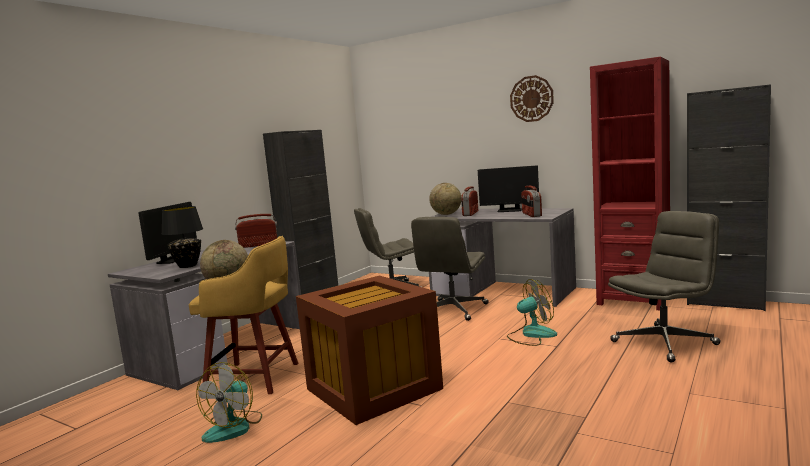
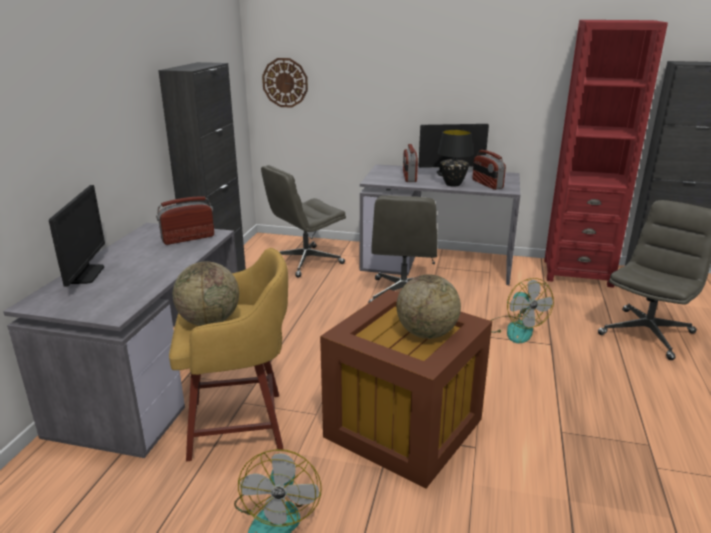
camera: 20 degrees left, 15 degrees up
(188, 266) = (130, 290): black table lamp -> black table lamp (453, 184)
(446, 214) = (379, 176): globe -> globe (426, 333)
(531, 98) = (487, 42): wall clock -> wall clock (285, 82)
(531, 335) = (514, 329): fan -> fan turned 105 degrees clockwise

